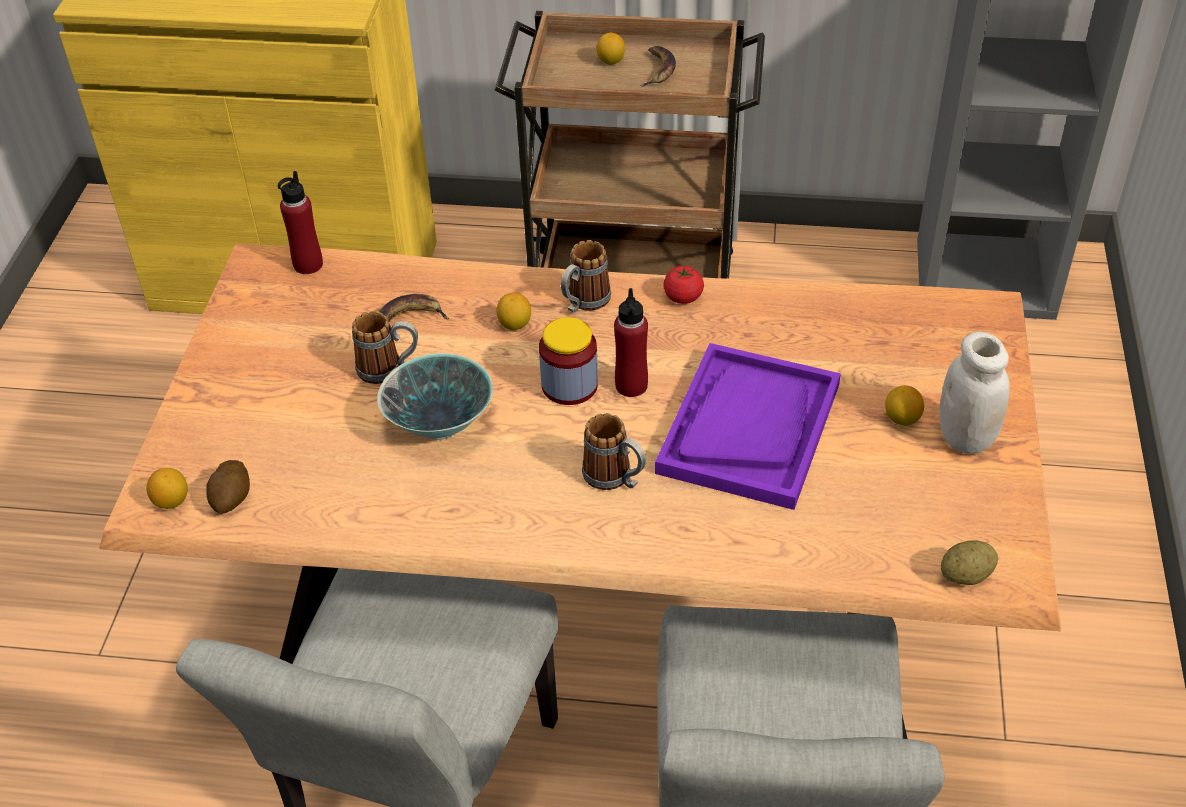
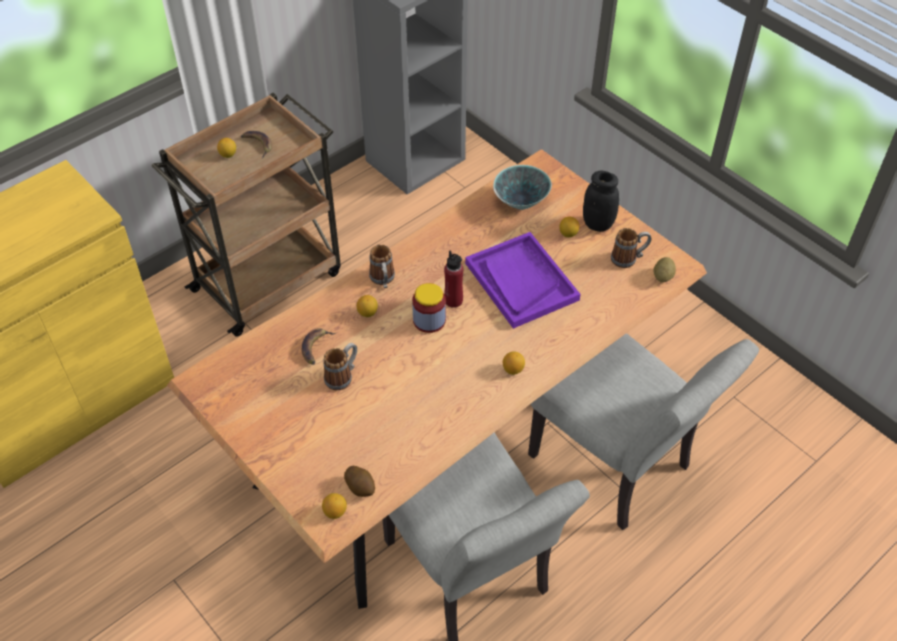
camera: 50 degrees left, 5 degrees up
(308, 264) = (227, 361): red bottle -> none
(441, 425) = (401, 380): bowl -> bowl (521, 202)
(582, 520) = (513, 369): none -> lemon
(615, 479) = (501, 343): mug -> mug (628, 259)
(683, 297) = (420, 246): tomato -> none
(965, 437) = (598, 224): white jar -> black jar

